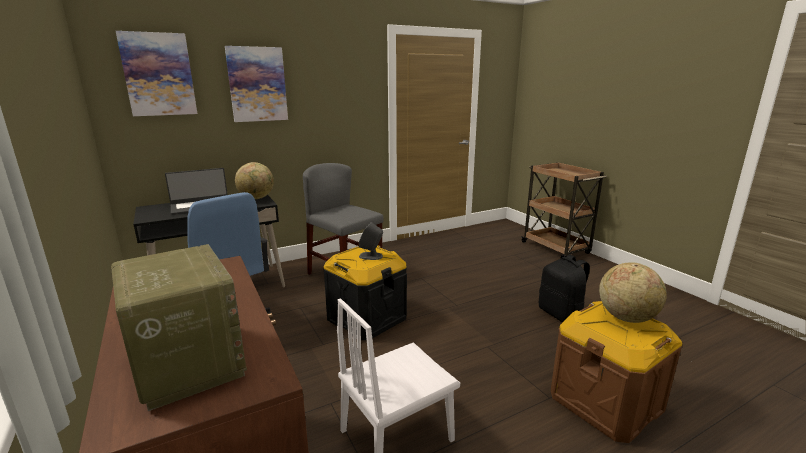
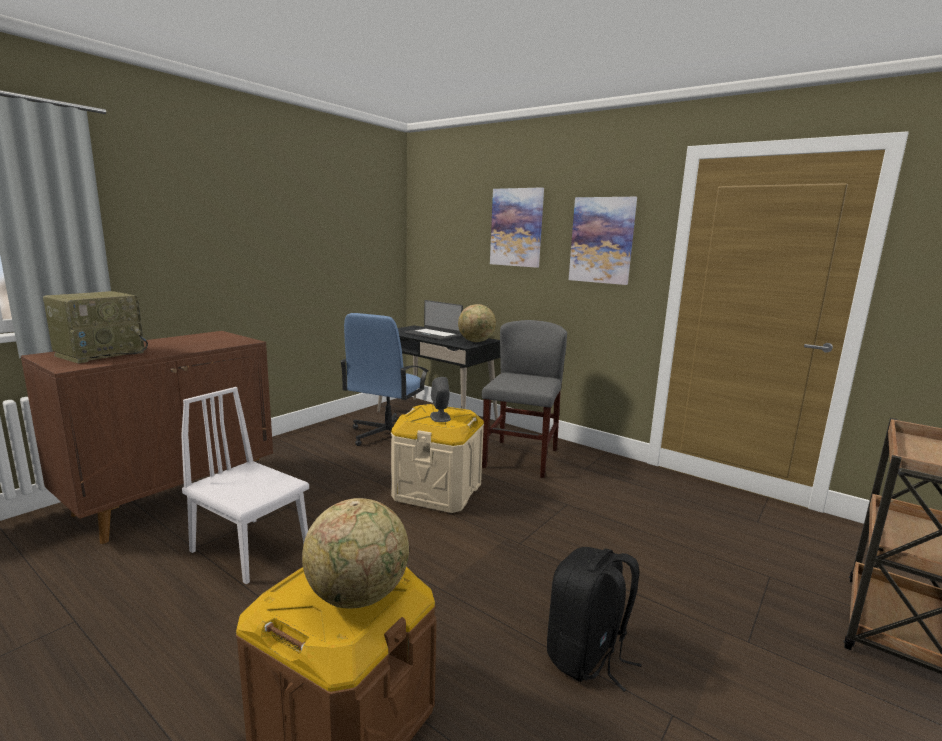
camera: 65 degrees right, 5 degrees down
(158, 74) = (447, 216): picture -> picture (602, 240)
(366, 318) = (437, 491): black storage box -> beige storage box

